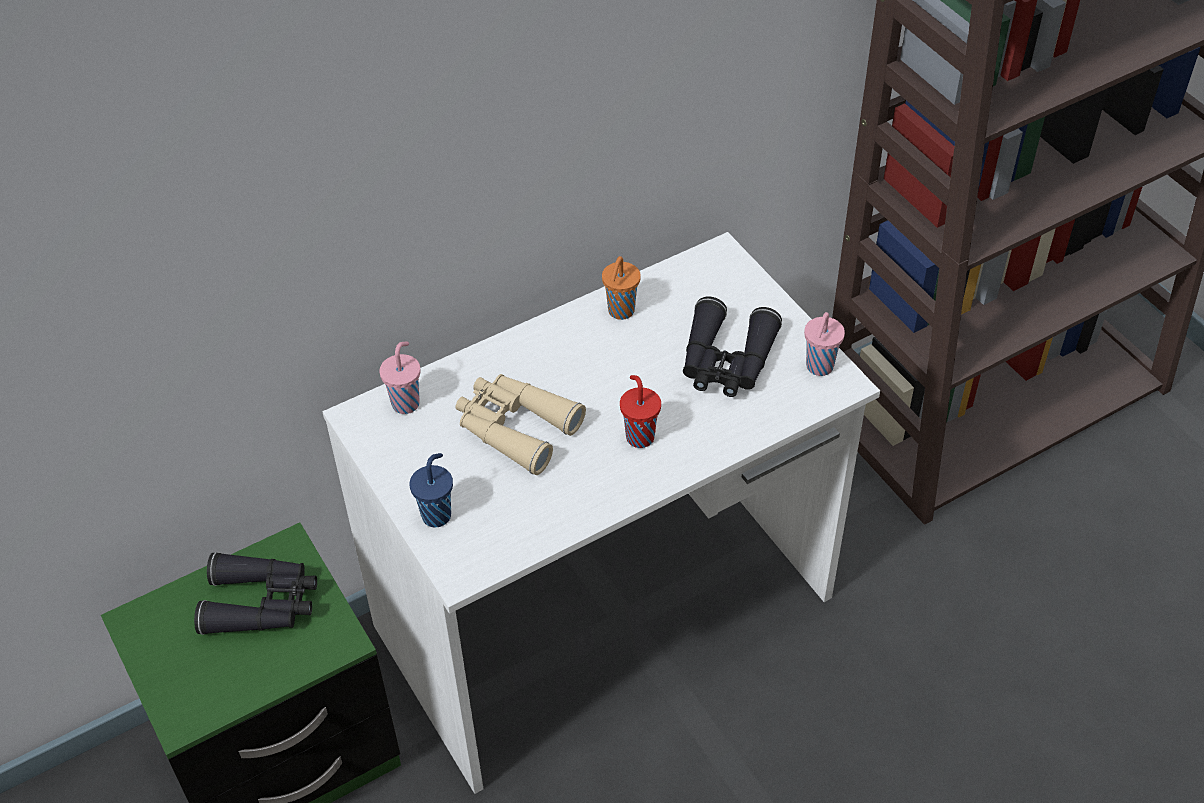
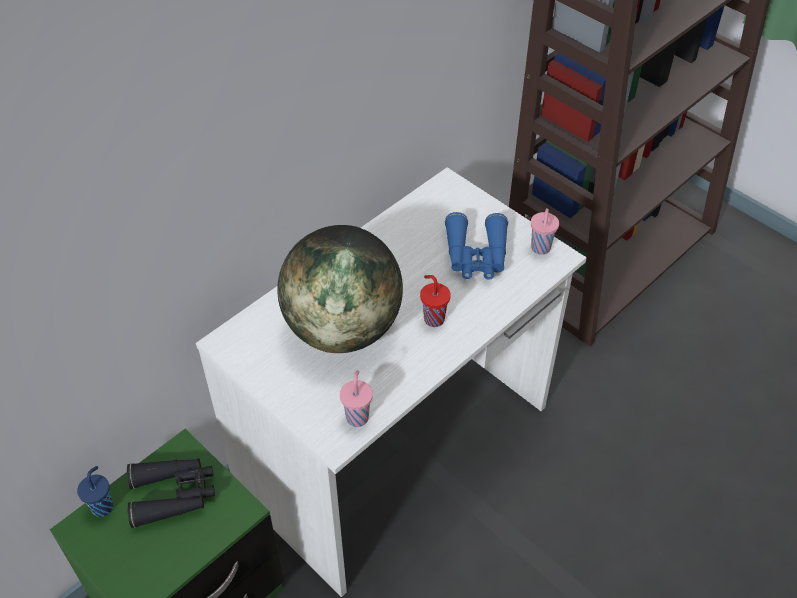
camera: 15 degrees left, 0 degrees up
(406, 402) = (257, 325): pink cup -> pink cup (357, 416)
(437, 514) = (305, 402): blue cup -> blue cup (103, 506)
(515, 428) = (342, 329): beige binoculars -> globe
(620, 312) = (391, 234): orange cup -> none
(726, 362) = (476, 256): black binoculars -> blue binoculars

